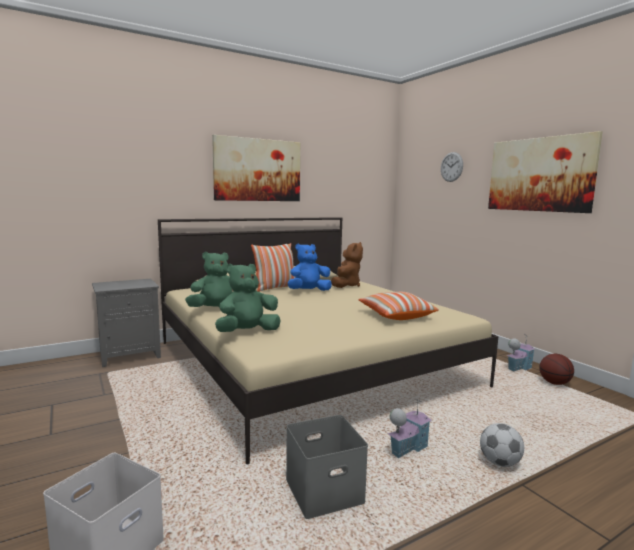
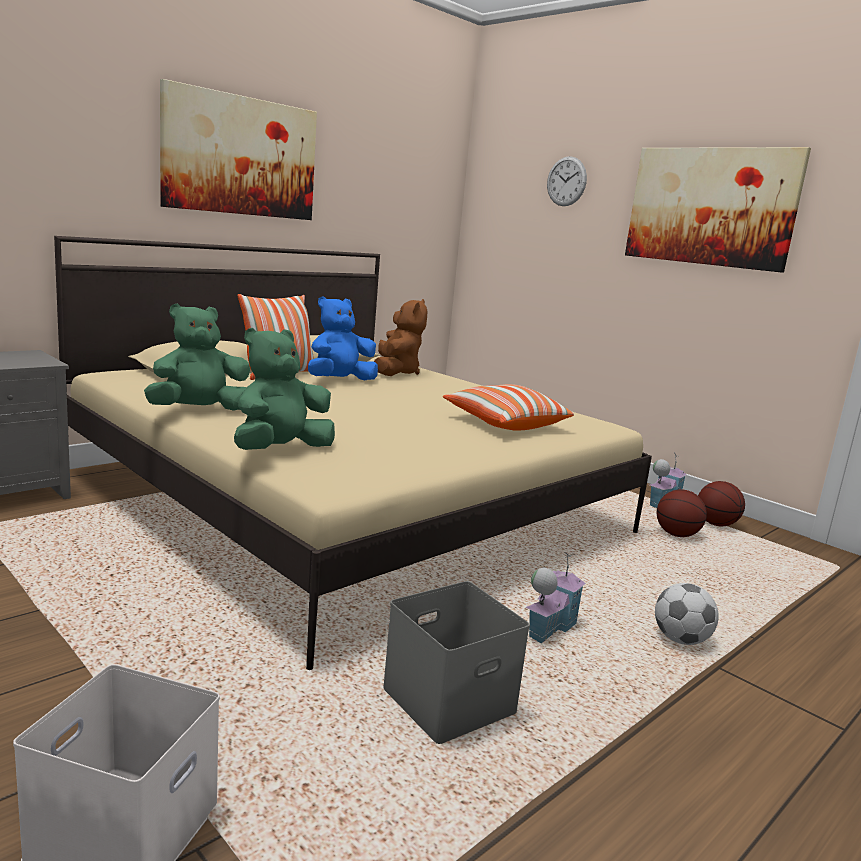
camera: 15 degrees left, 5 degrees up
(522, 389) = (677, 535): none -> basketball

